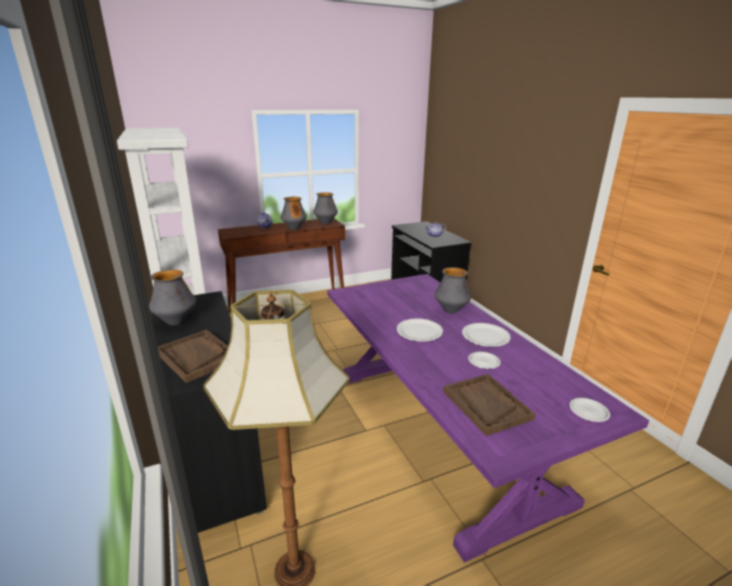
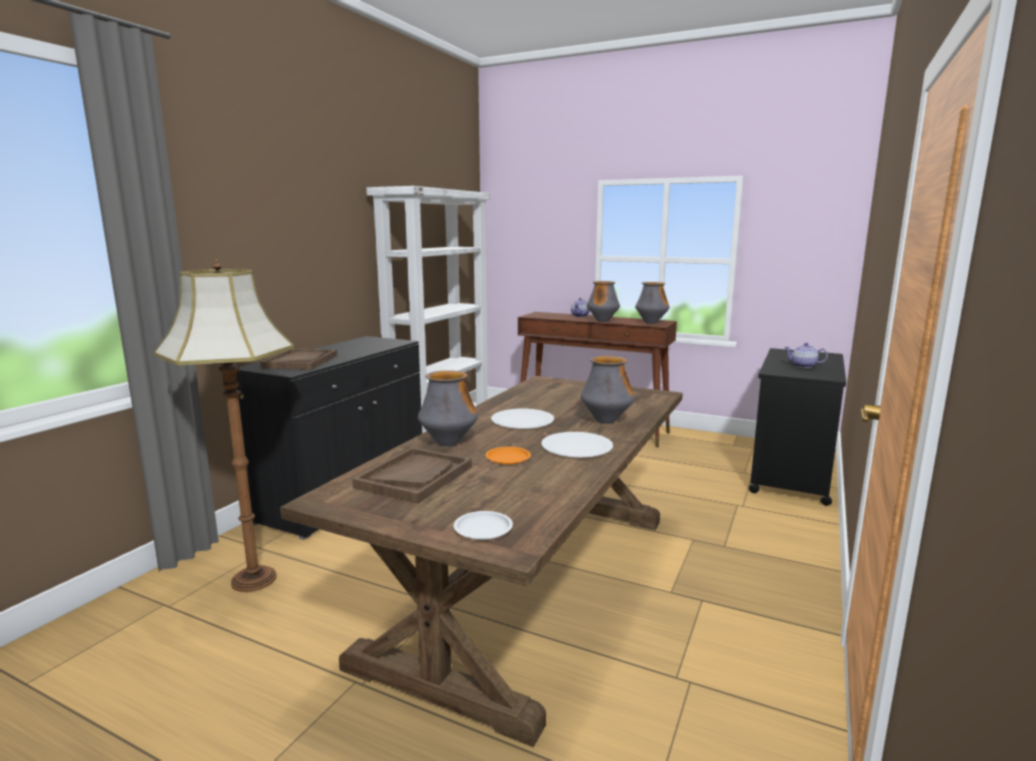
camera: 50 degrees right, 10 degrees down
(176, 322) = (344, 346): vase -> vase (448, 443)
(438, 430) = (530, 581): purple dining table -> brown dining table
(483, 362) = (507, 458): white plate -> orange plate

